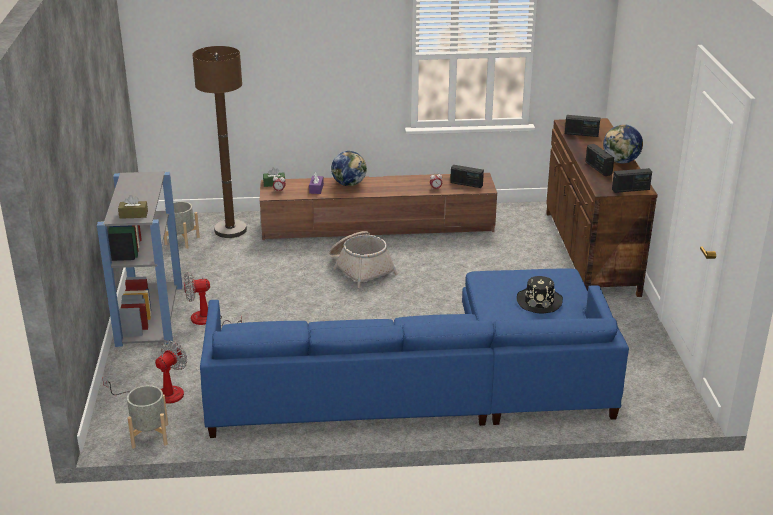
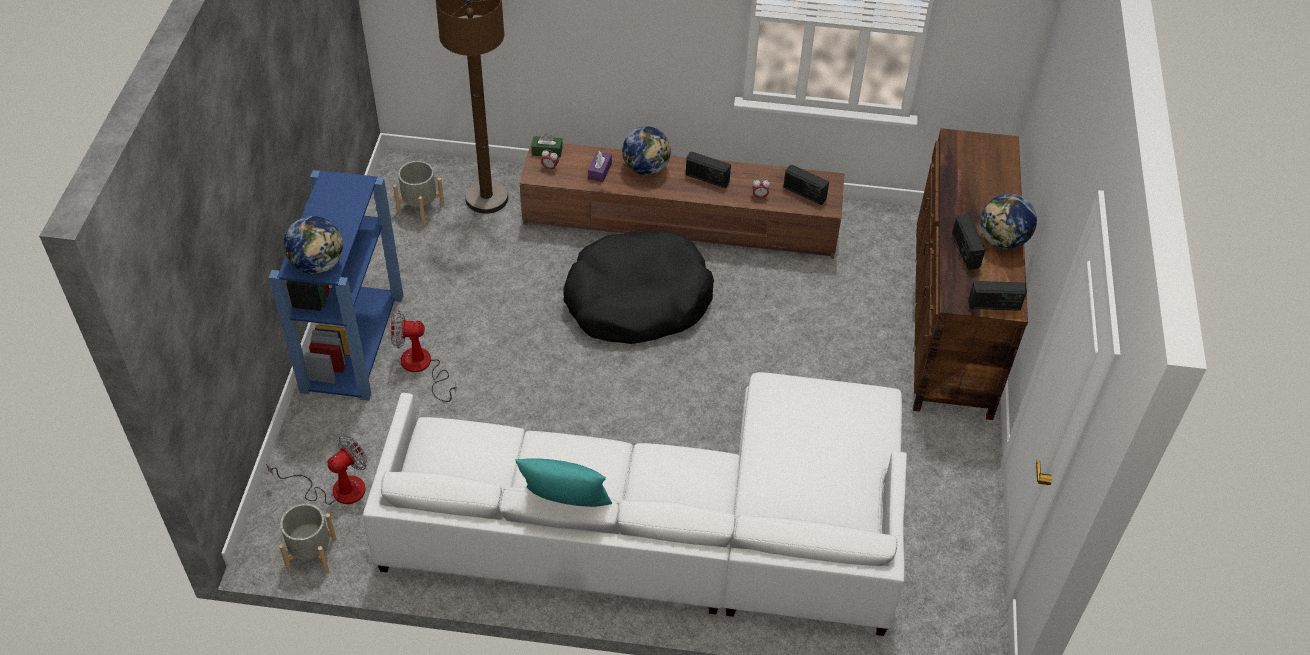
camera: 10 degrees right, 20 degrees up
(133, 215) = (318, 264): brown tissue box -> globe
(150, 314) = (354, 341): grey bookcase -> blue bookcase
(361, 268) = (637, 300): basket -> black dog bed
(362, 332) = (566, 506): none -> turquoise pillow
(432, 381) = (672, 525): blue sofa -> white sofa
(539, 301) = (828, 451): black hat -> none
(581, 134) = (968, 168): radio -> radio (707, 178)

